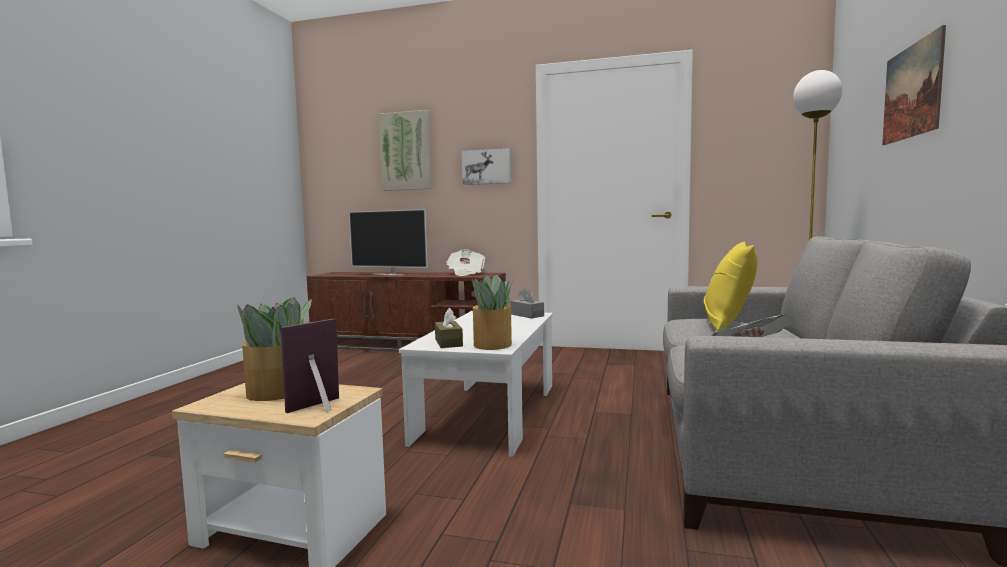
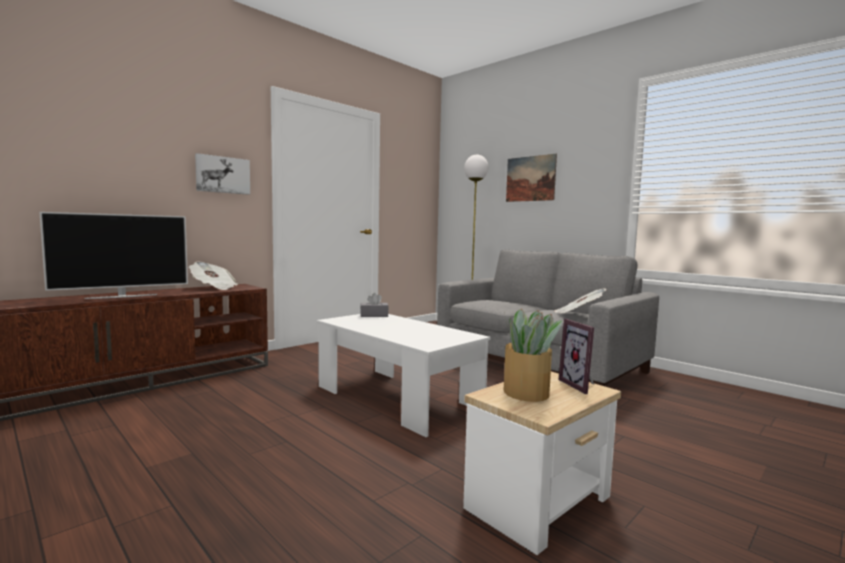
camera: 60 degrees left, 0 degrees up
(406, 151) = (113, 139): picture -> none
(448, 342) = (432, 340): brown tissue box -> none
(492, 345) = (458, 335): potted plant -> none
(727, 323) = (497, 301): yellow pillow -> none

